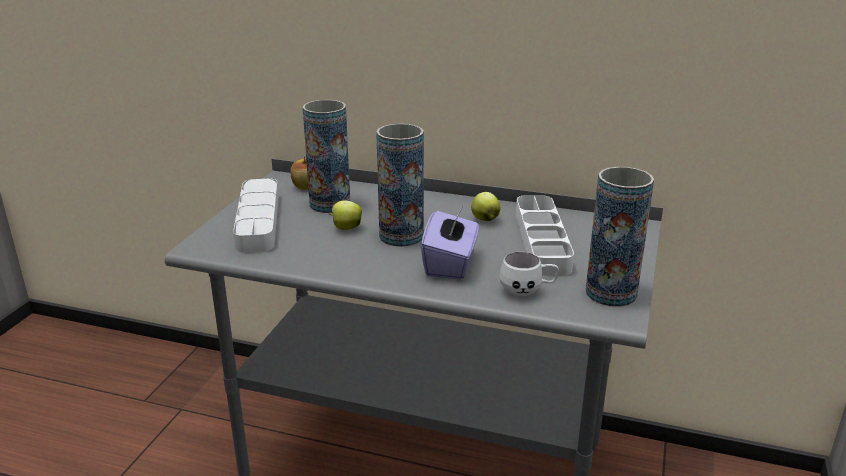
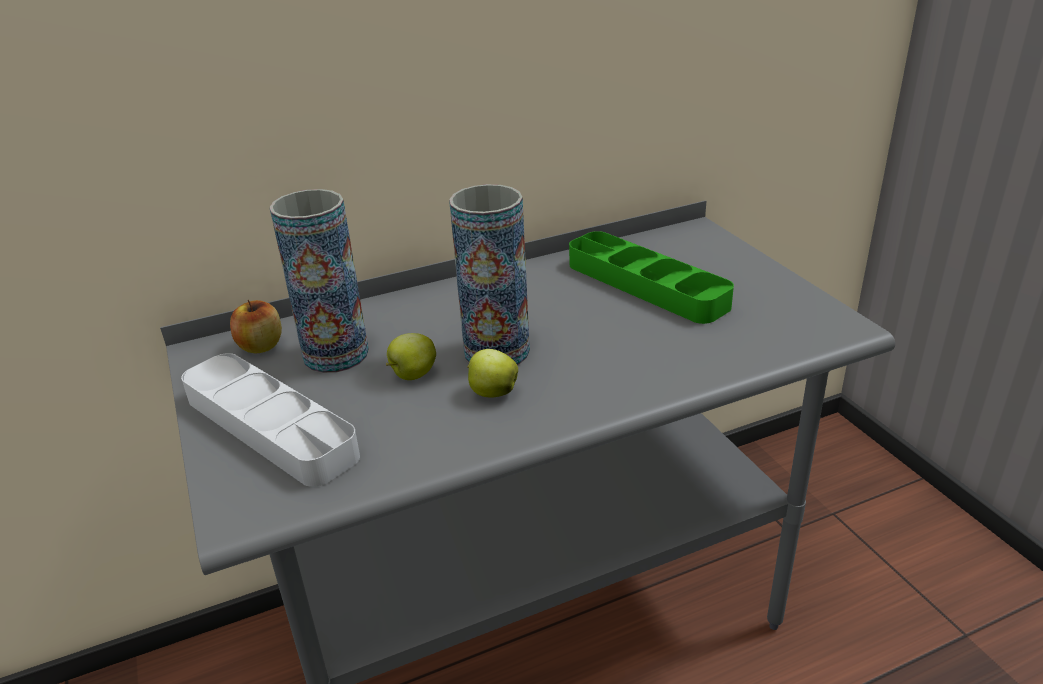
camera: 40 degrees left, 5 degrees up
(450, 264) = (608, 357): purple tissue box -> none
(484, 219) = (550, 288): apple -> apple (492, 392)
(528, 291) = (730, 345): white mug -> none
(542, 240) = (646, 285): white tray -> green tray
(611, 293) = (796, 308): vase -> none

